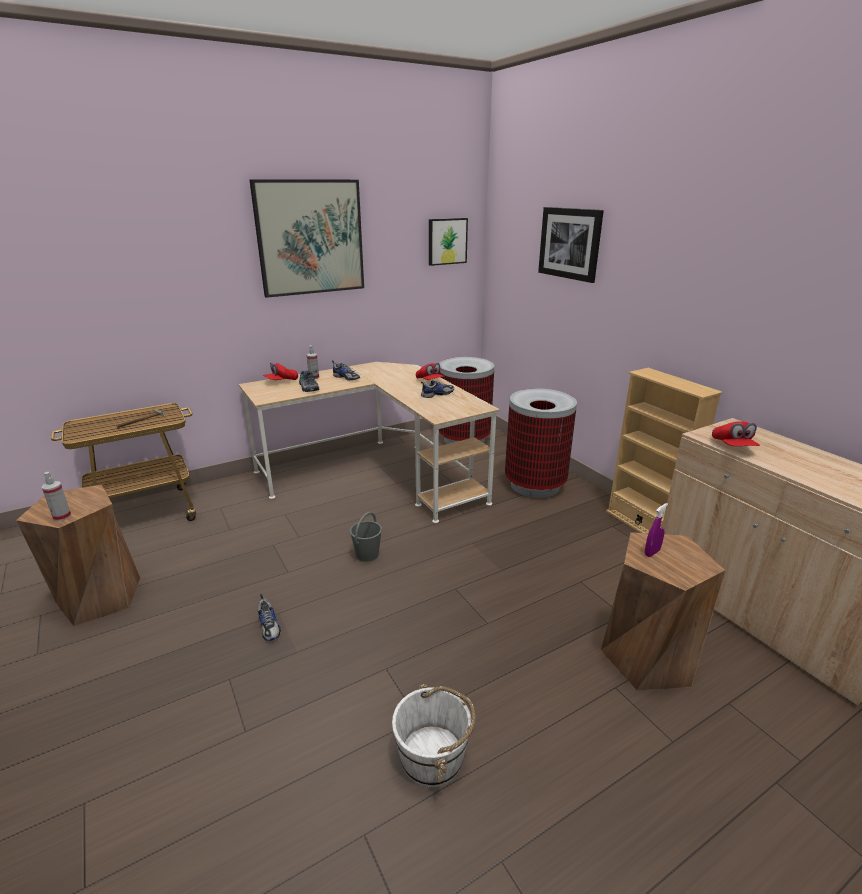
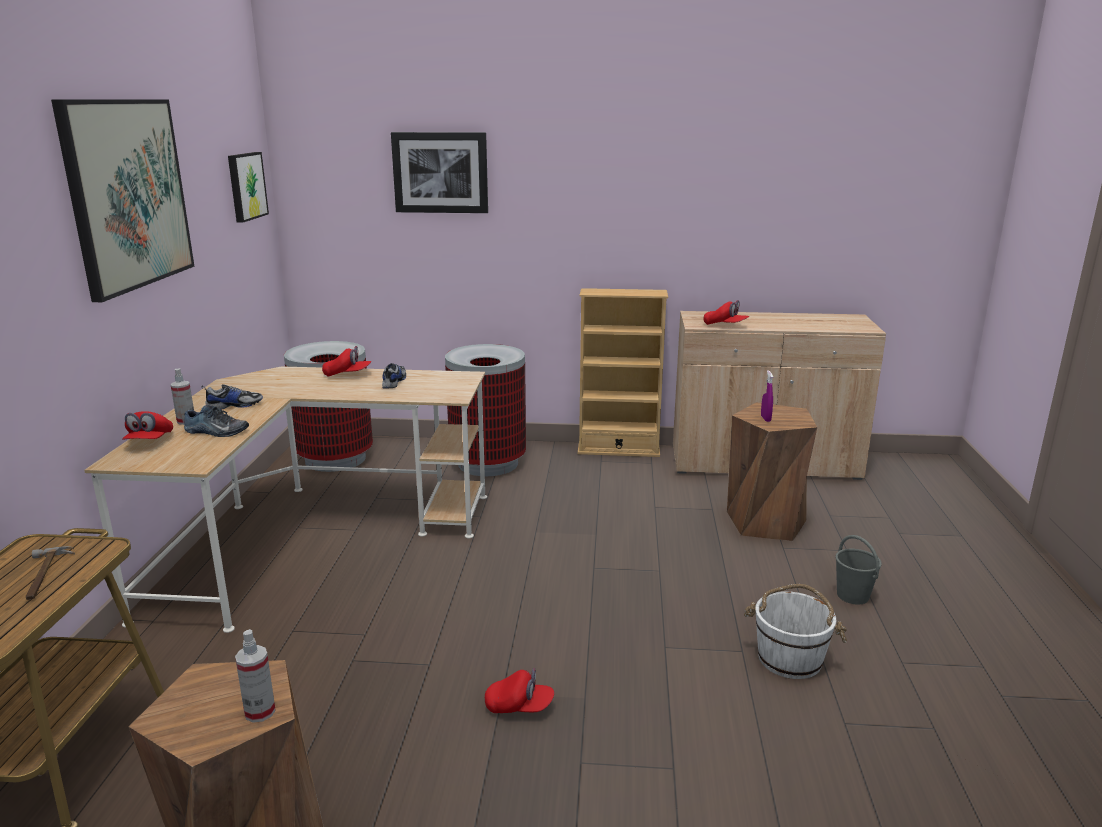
camera: 55 degrees left, 5 degrees down
(269, 626) = (519, 706): shoe -> red cap
(367, 555) = (471, 598): grey bucket -> grey bucket (853, 596)

